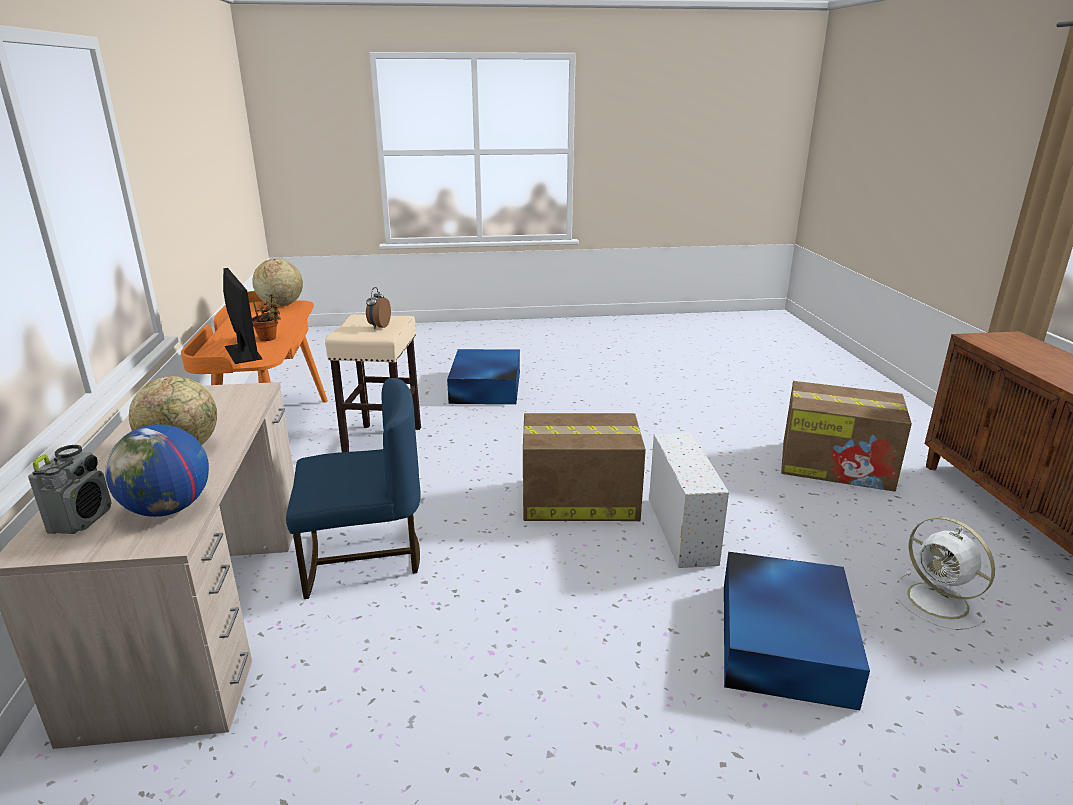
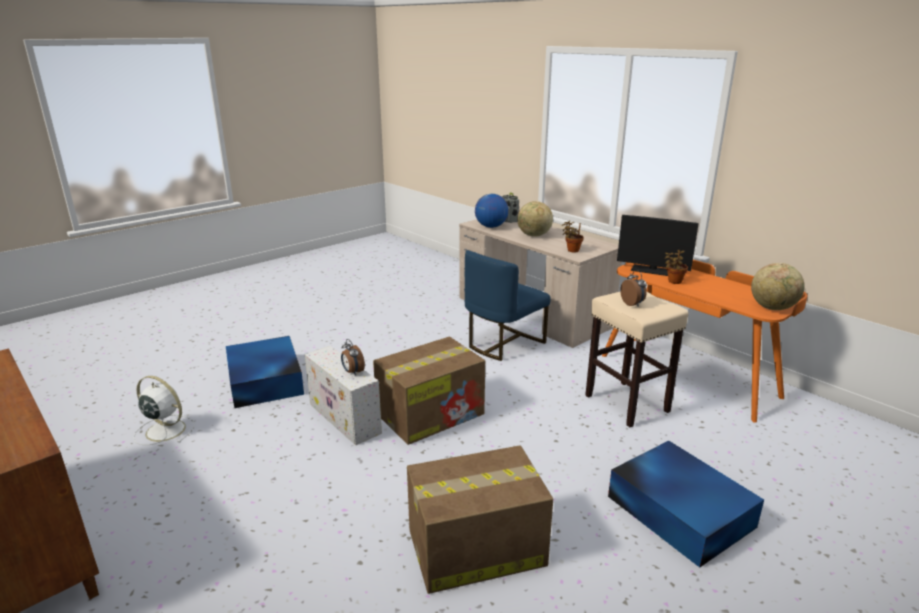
camera: 145 degrees right, 0 degrees up
(230, 401) = (571, 250): none -> potted plant
(677, 449) = (352, 372): none -> alarm clock
(837, 465) = (213, 547): cardboard box -> cardboard box (474, 548)

